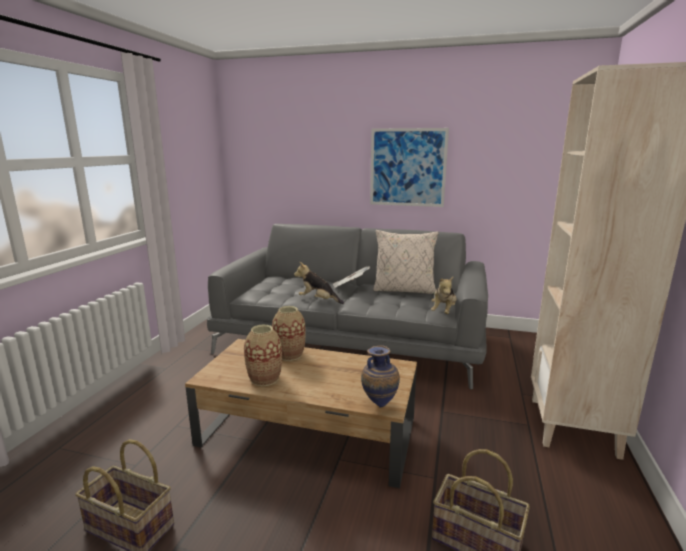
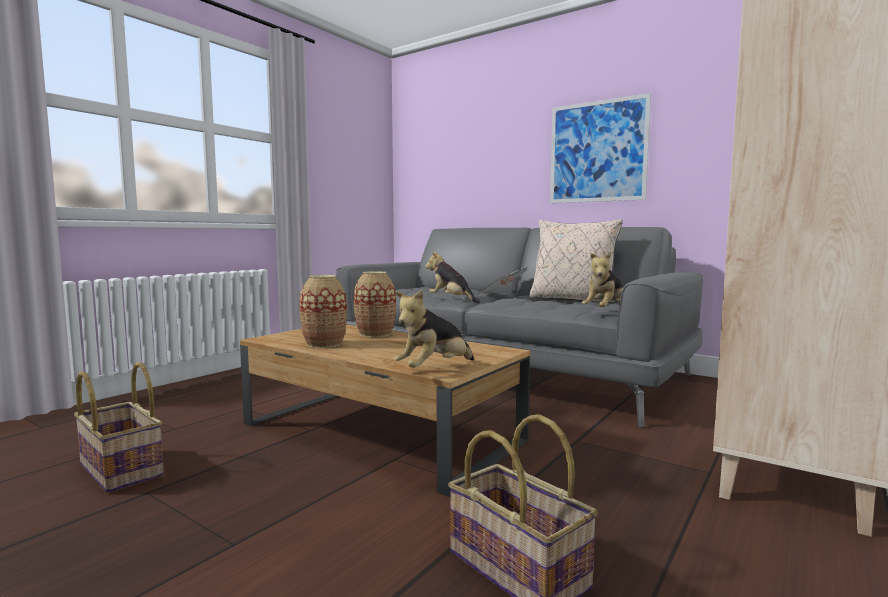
camera: 20 degrees right, 10 degrees down
(379, 404) = (434, 369): vase -> plush toy

